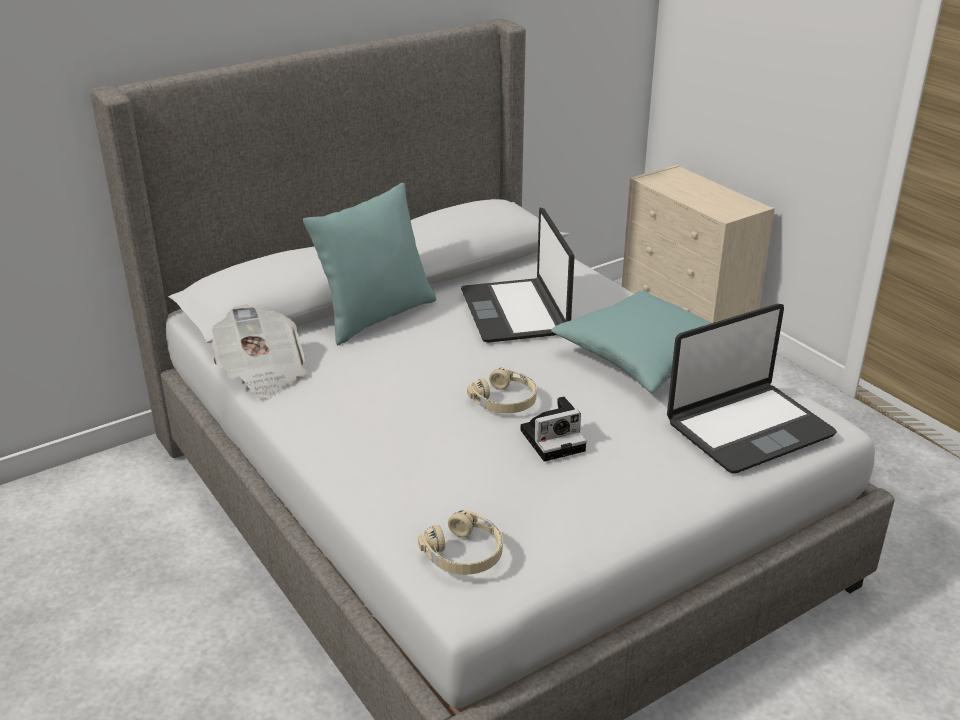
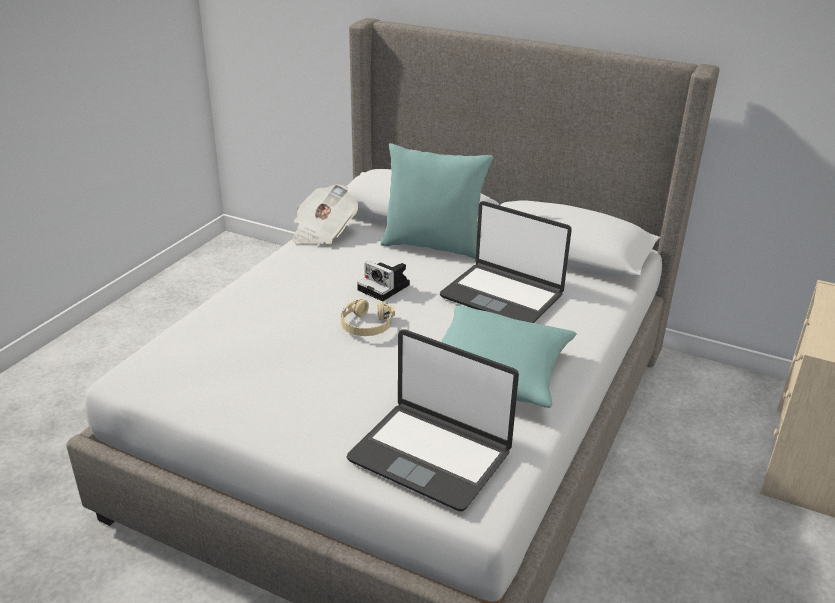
camera: 60 degrees right, 0 degrees up
(465, 553) = (166, 360): beige headphones -> none
(515, 312) = (502, 295): laptop -> laptop turned 105 degrees counterclockwise
(554, 439) = (331, 360): camera -> camera (385, 288)

